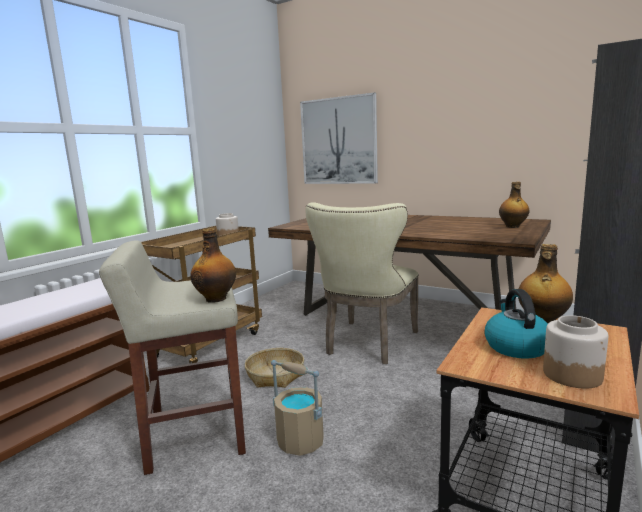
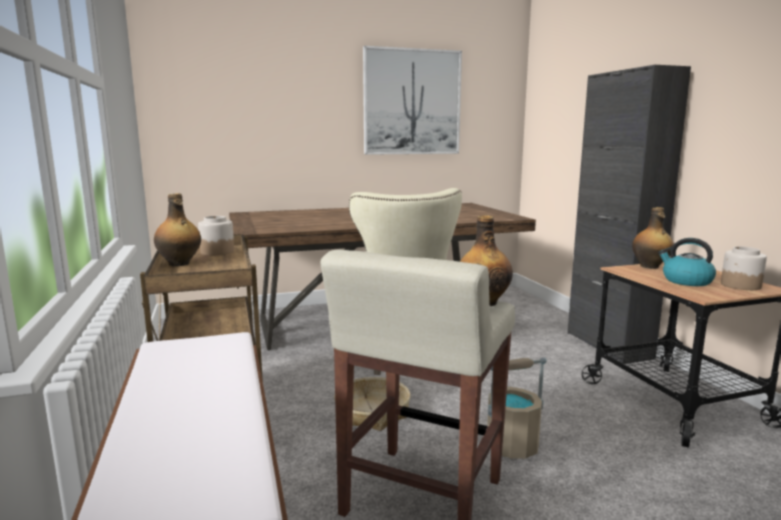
camera: 50 degrees left, 0 degrees up
(339, 141) = (235, 117): picture -> picture (412, 102)
(512, 227) = (471, 209): bottle -> bottle (179, 264)

